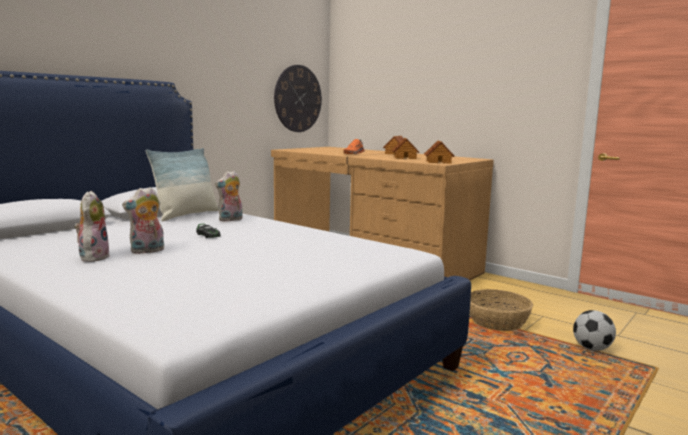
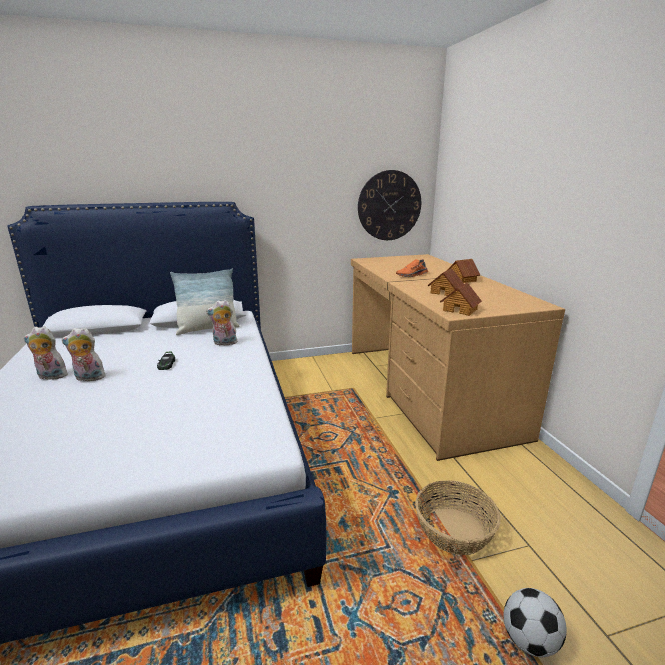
camera: 35 degrees right, 10 degrees up
(93, 257) = (50, 376): plush toy -> plush toy turned 120 degrees counterclockwise

